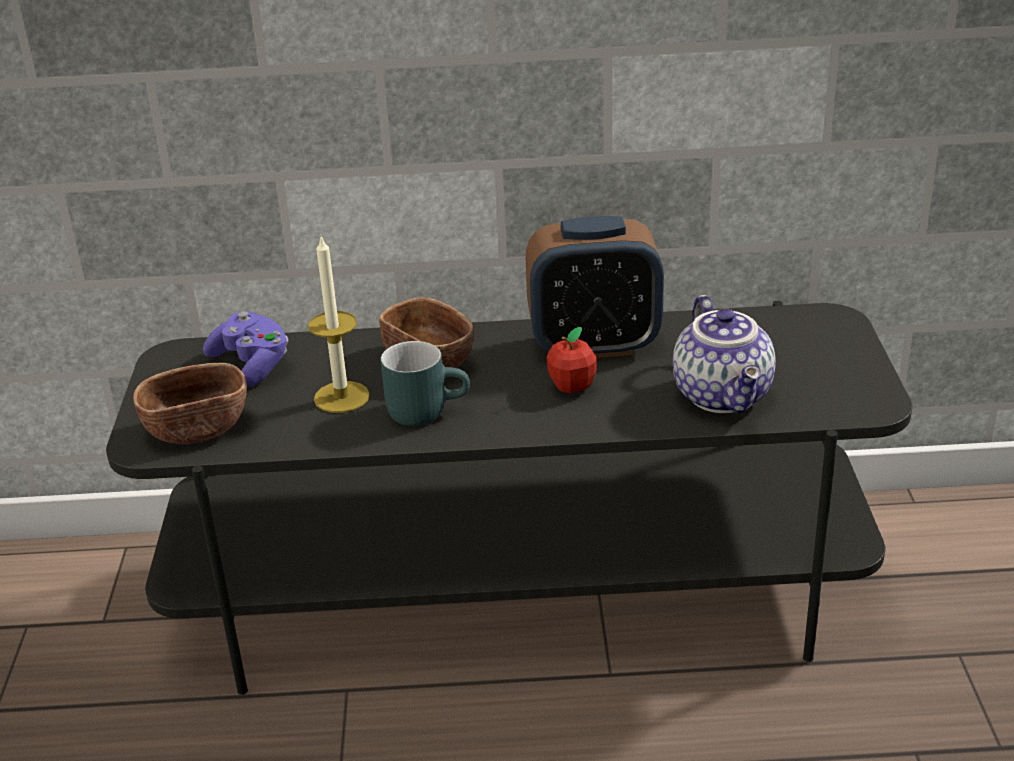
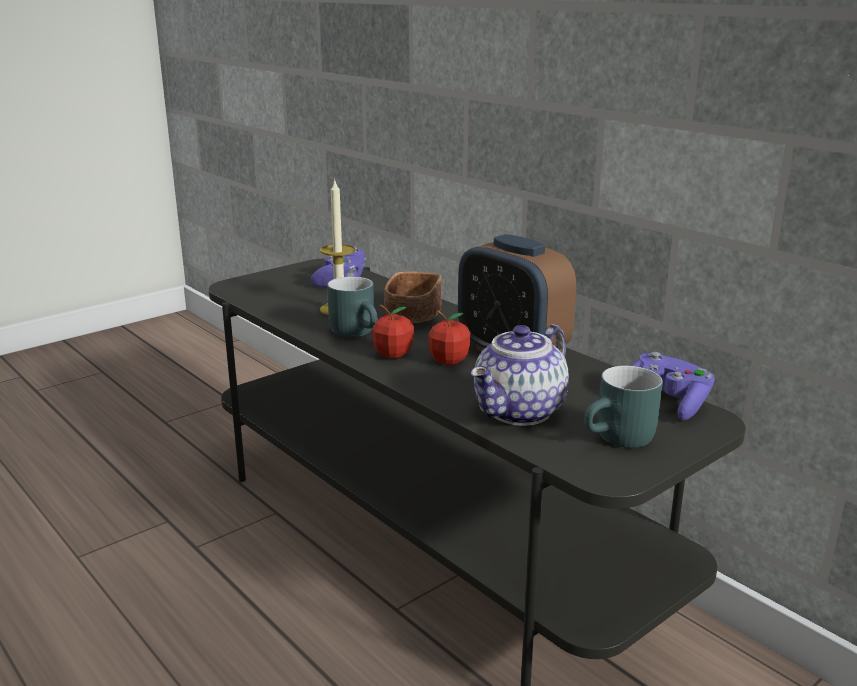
camera: 50 degrees right, 10 degrees down
(197, 428) = (262, 290): brown bowl -> none
(515, 411) = (393, 355): none -> apple
(782, 321) = (666, 402): none -> purple game controller
(825, 372) = (621, 440): none -> turquoise mug

